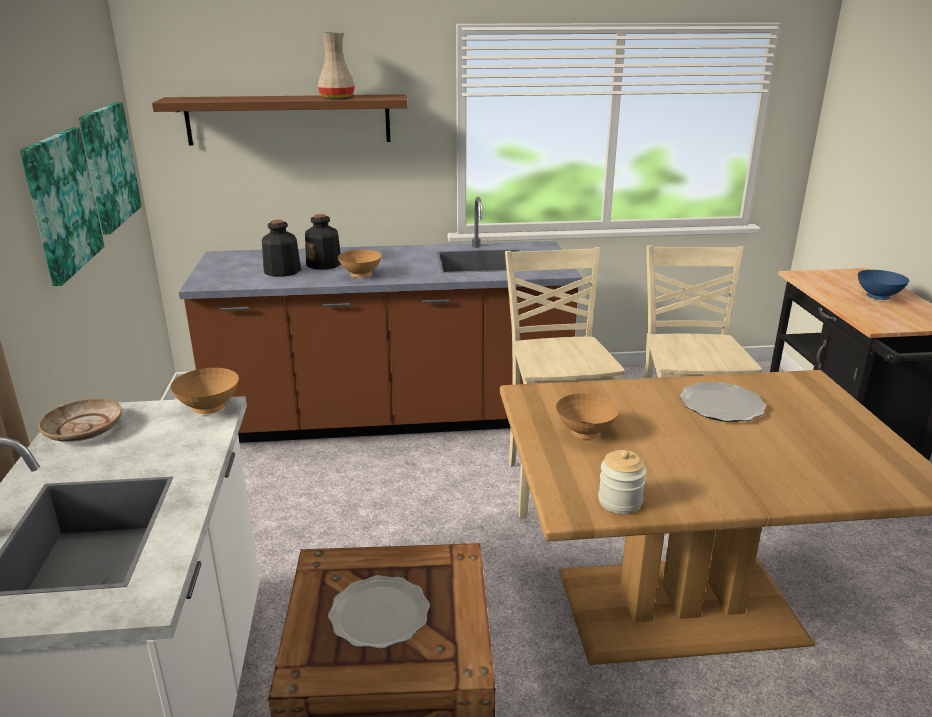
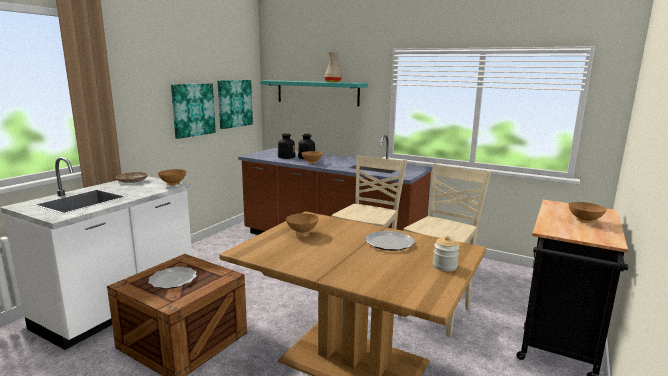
camera: 35 degrees right, 10 degrees down
(288, 119) = (317, 92): brown shelf -> turquoise shelf
(620, 501) = (265, 255): jar -> jar (444, 266)
(879, 298) = (585, 222): blue bowl -> brown bowl

